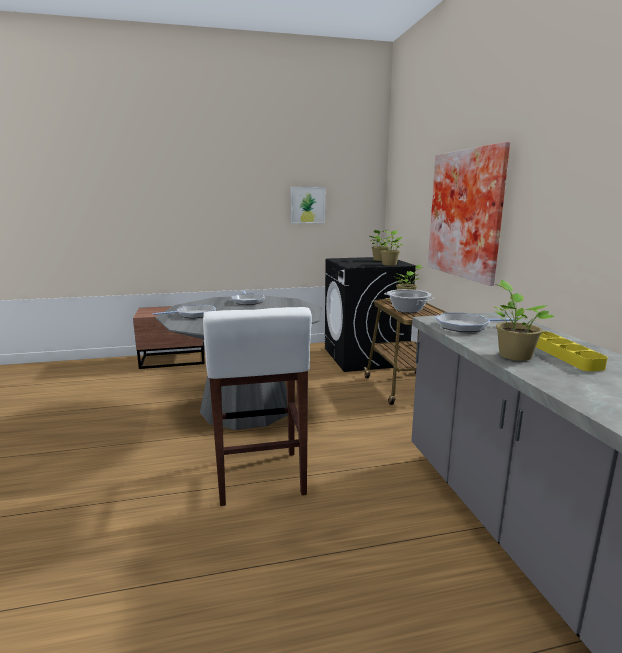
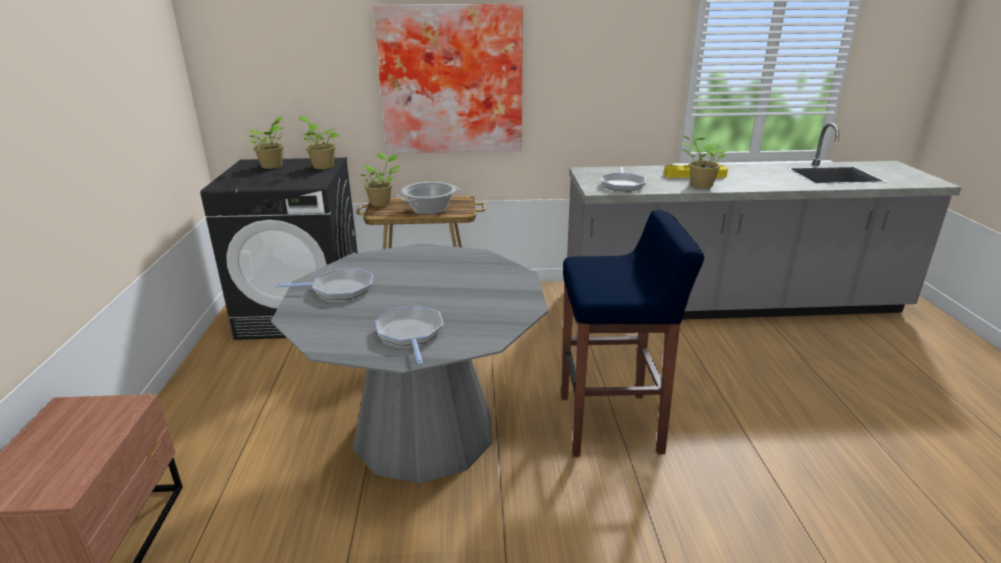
camera: 80 degrees left, 10 degrees up
(260, 478) = (612, 424): white stool -> blue stool
(307, 205) = (121, 99): picture -> none

